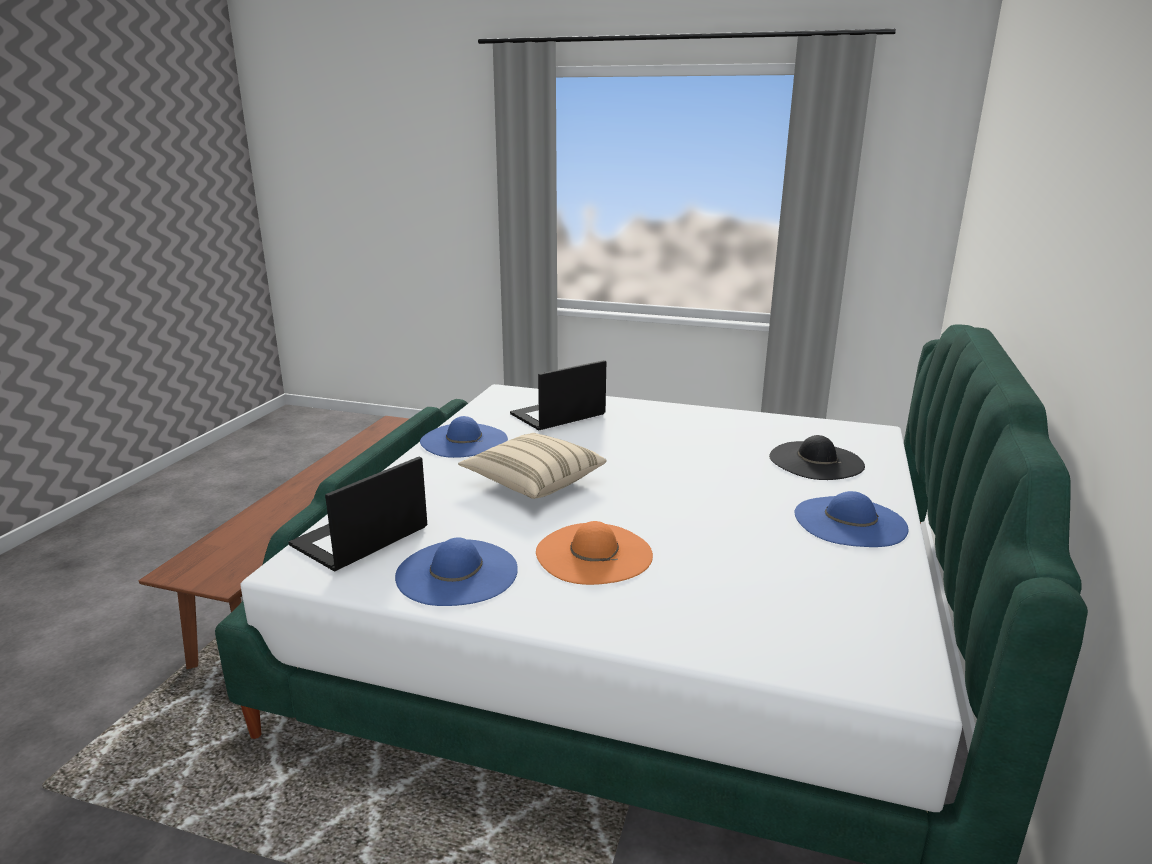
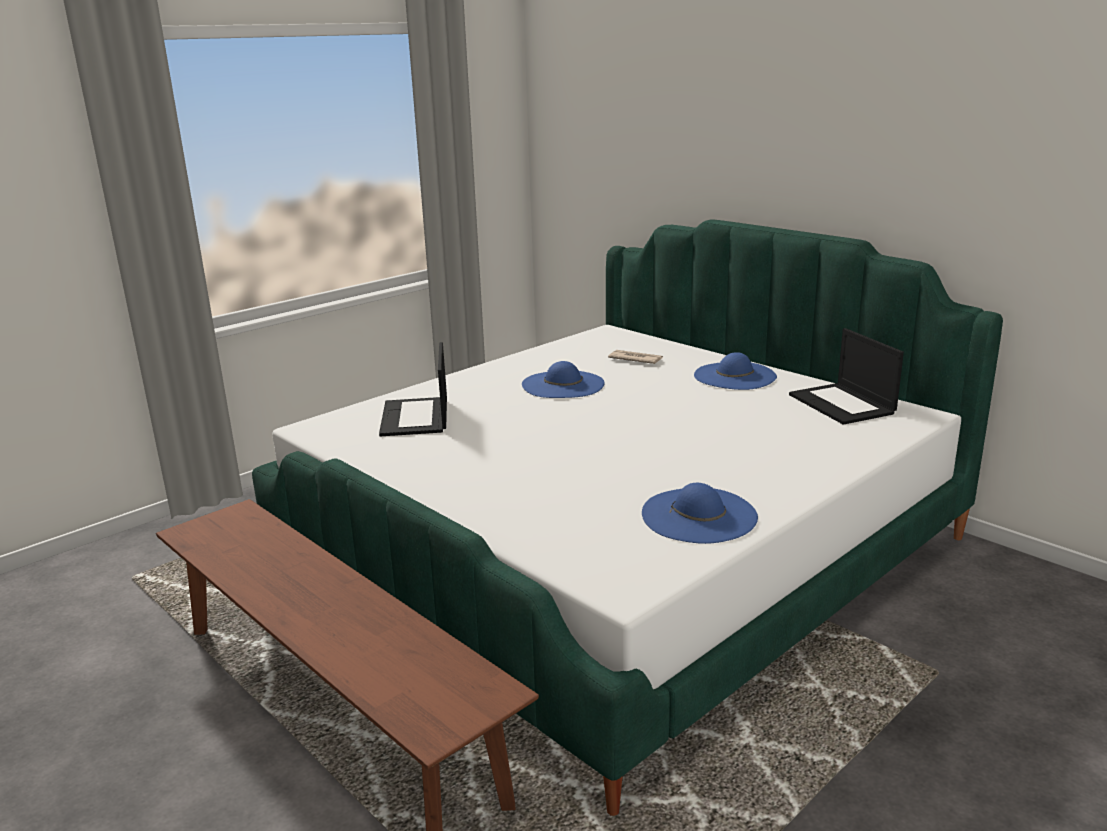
camera: 60 degrees left, 0 degrees up
(359, 537) = (592, 550): laptop -> laptop (843, 404)
(463, 440) = (418, 469): blue hat -> blue hat (563, 384)
(533, 482) = (558, 456): beige pillow -> none
(593, 553) = (711, 459): orange hat -> none
(816, 461) = (635, 359): black hat -> newspaper

